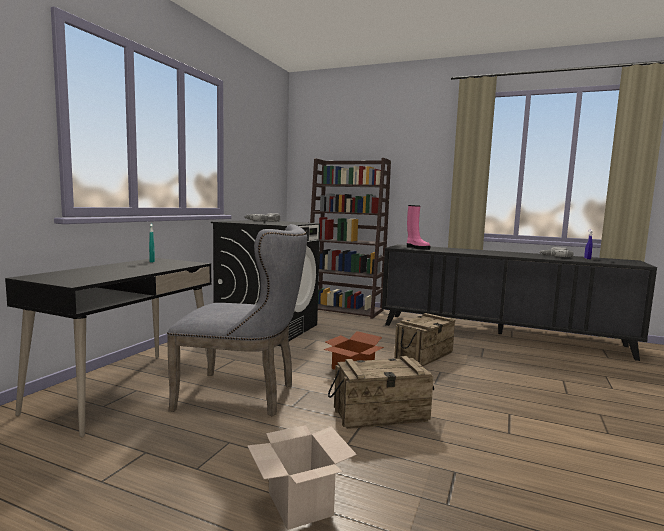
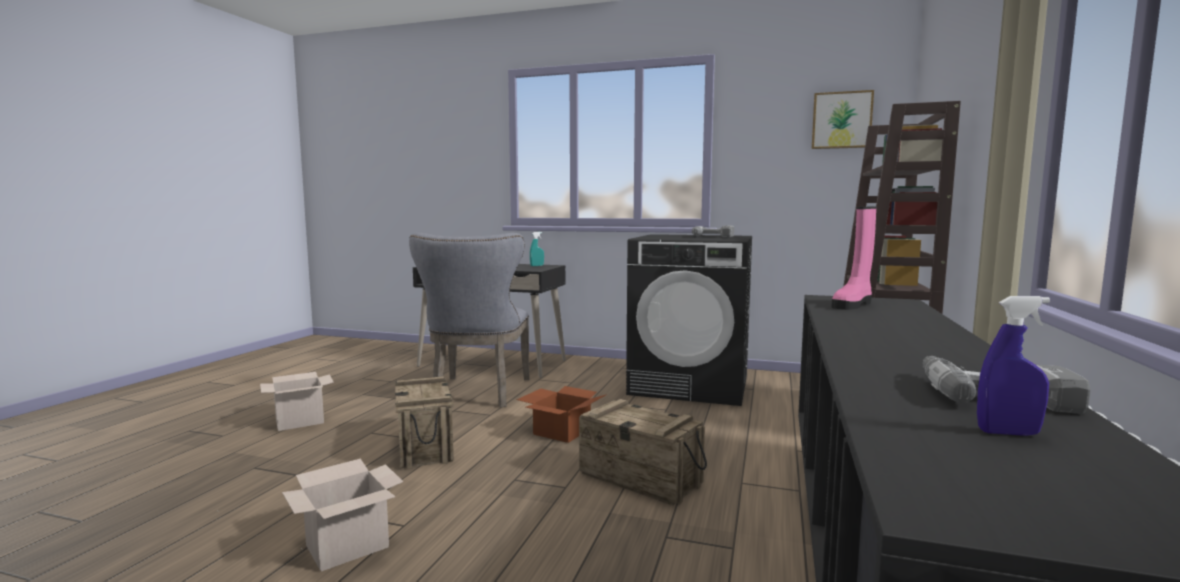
camera: 85 degrees right, 0 degrees up
(270, 148) = (841, 120): none -> picture
(546, 429) = (346, 548): none -> cardboard box

